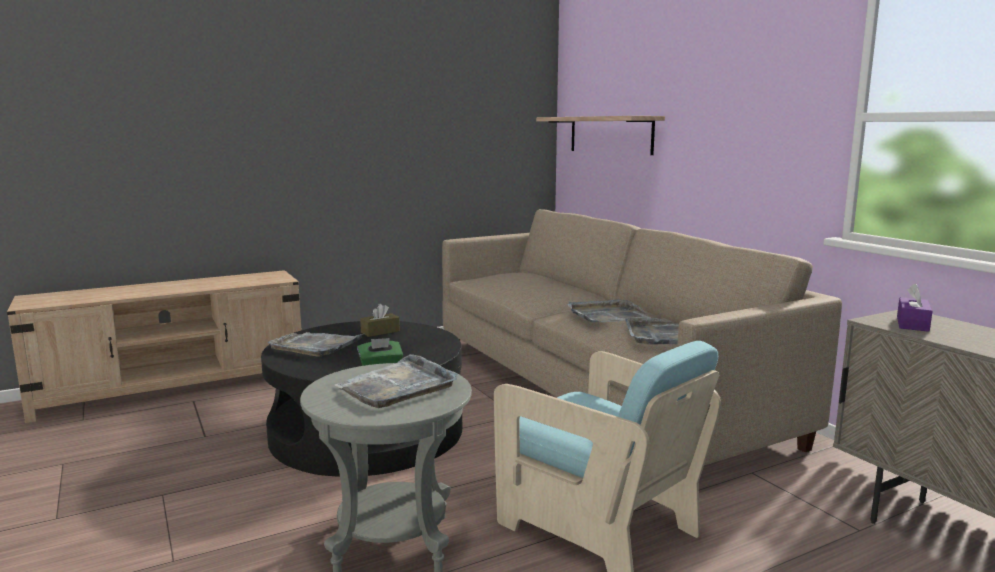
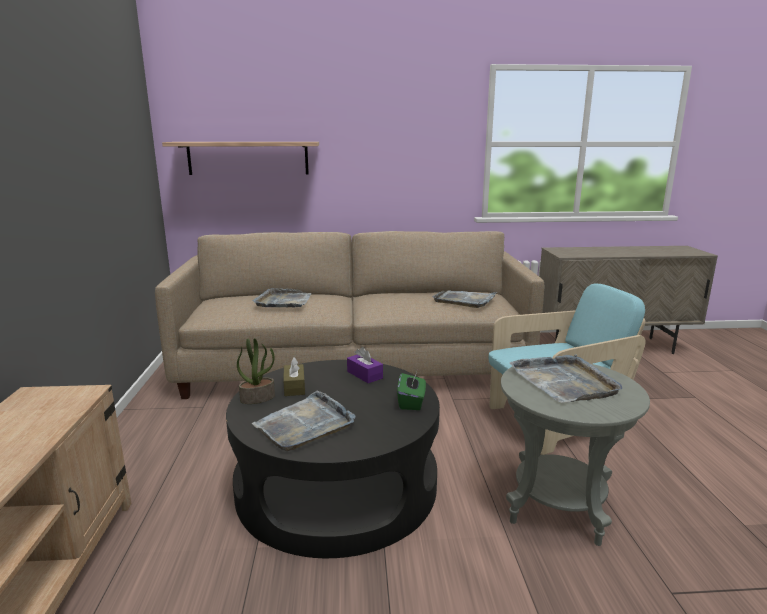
camera: 65 degrees left, 5 degrees up
(352, 327) = (258, 398): none -> potted plant
(607, 315) = (403, 301): grey tray -> grey tray (284, 301)
(912, 324) = (573, 252): purple tissue box -> purple tissue box (364, 375)

